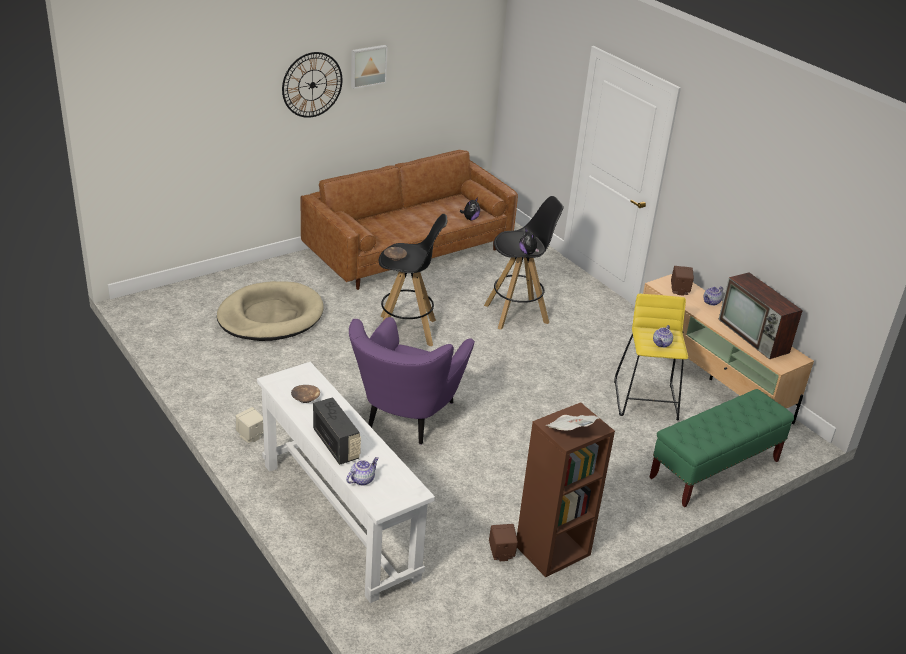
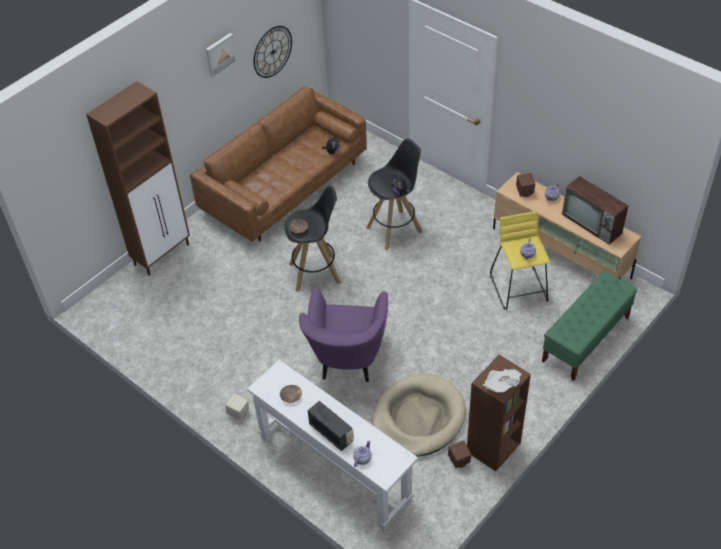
camera: 10 degrees left, 15 degrees up
(244, 276) = (162, 254): none -> brown cabinet
(270, 316) = (202, 290): beige dog bed -> beige dog bed (418, 418)
(312, 85) = (181, 89): wall clock -> wall clock (272, 52)

